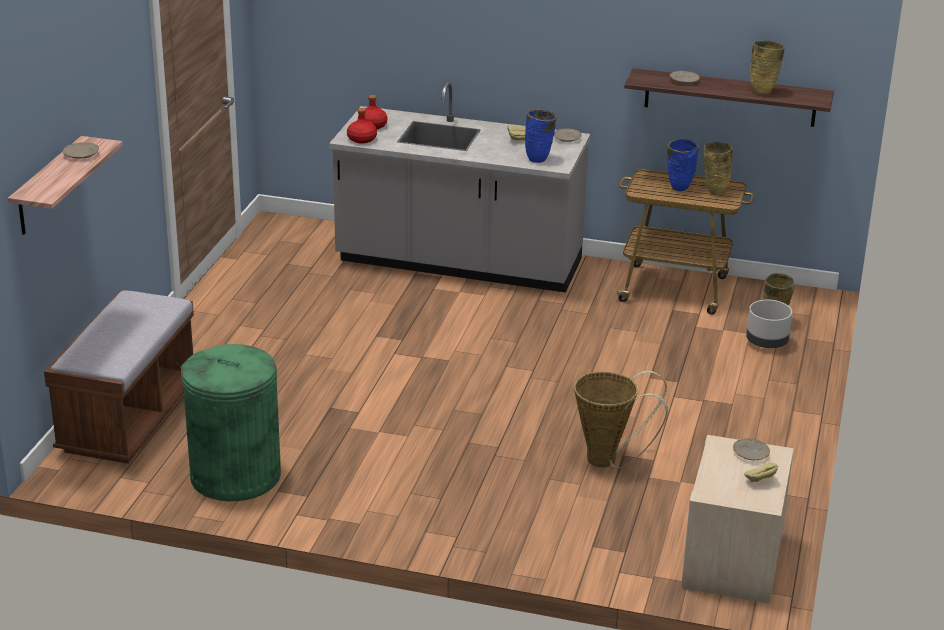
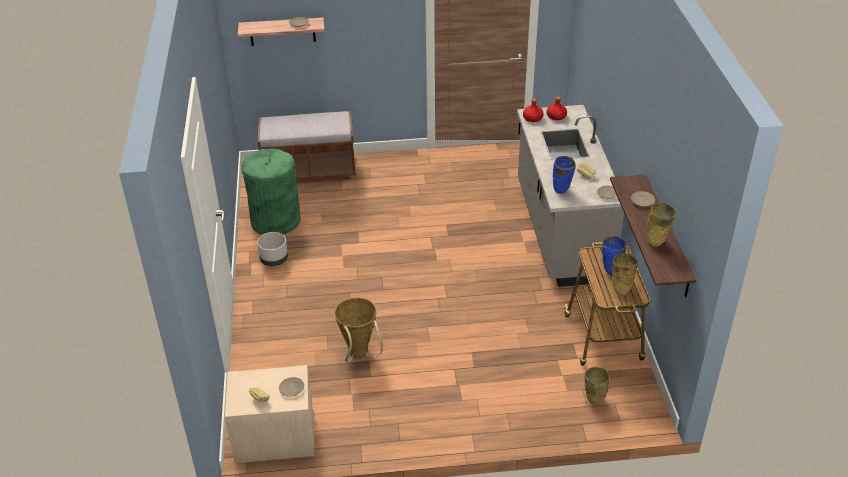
camera: 70 degrees right, 10 degrees up
(766, 343) = (559, 402): grey planter -> grey planter (274, 260)

